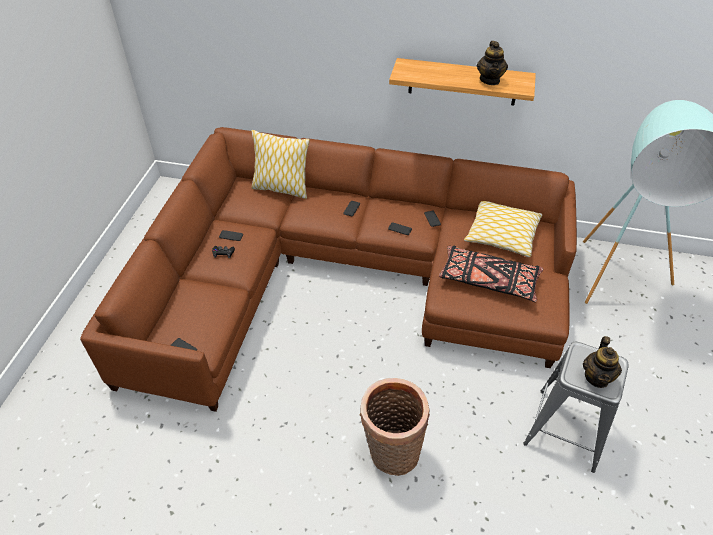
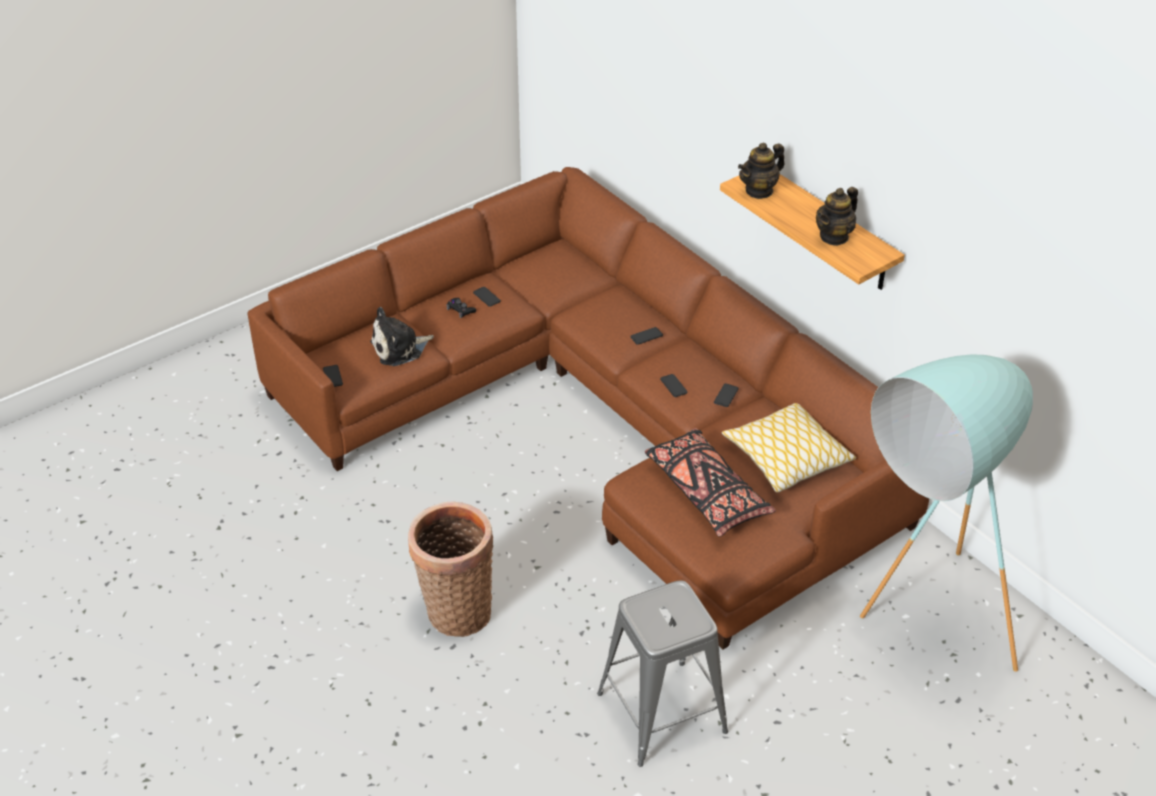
camera: 40 degrees right, 5 degrees down
(210, 301) = (399, 348): none -> plush toy
(281, 188) = (596, 275): pillow -> none
(597, 377) = (660, 622): teapot -> teapot (759, 191)

